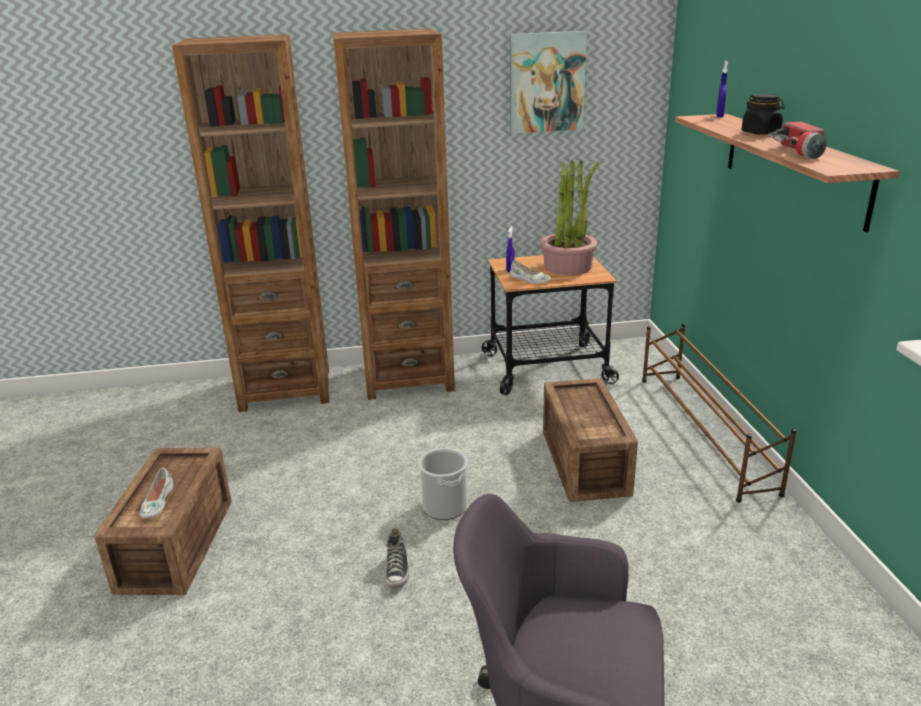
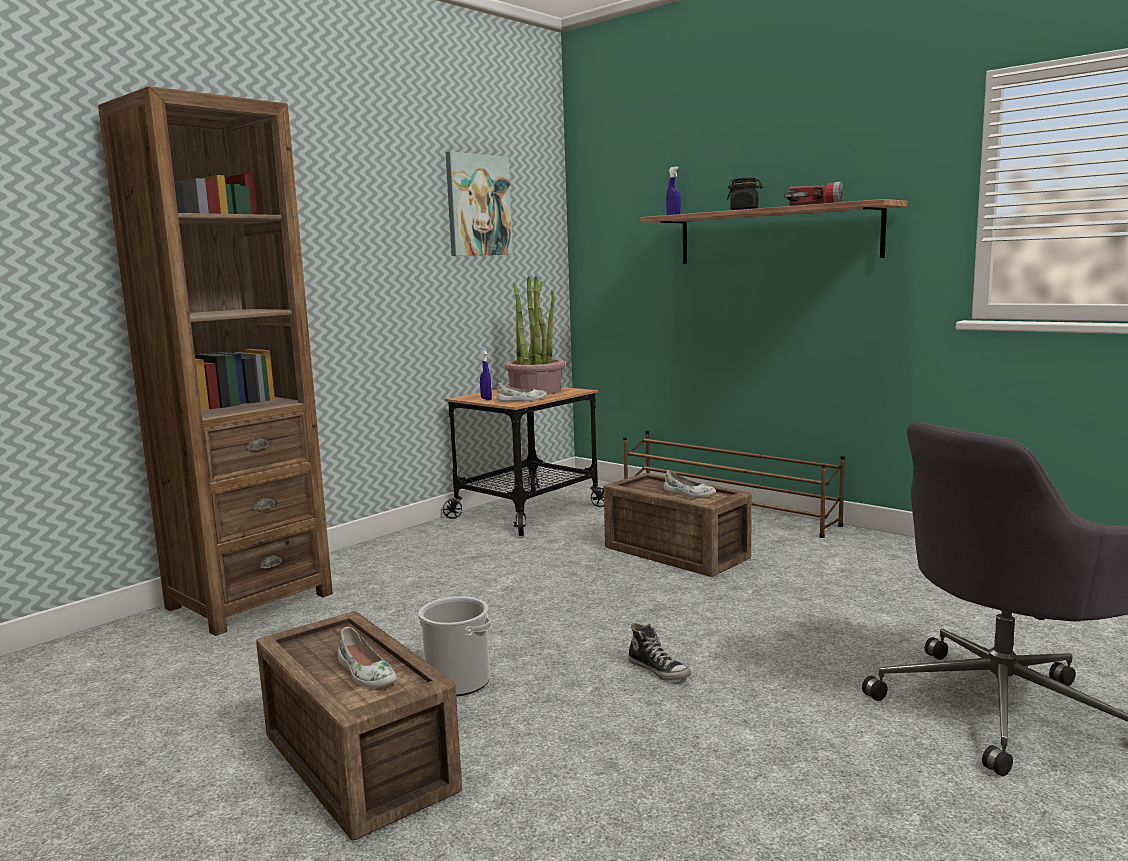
camera: 40 degrees left, 15 degrees down
(408, 378) = (394, 553): brown bookcase -> none
(445, 506) = (614, 617): bucket -> bucket (458, 681)
(592, 419) = (689, 493): none -> white shoe

